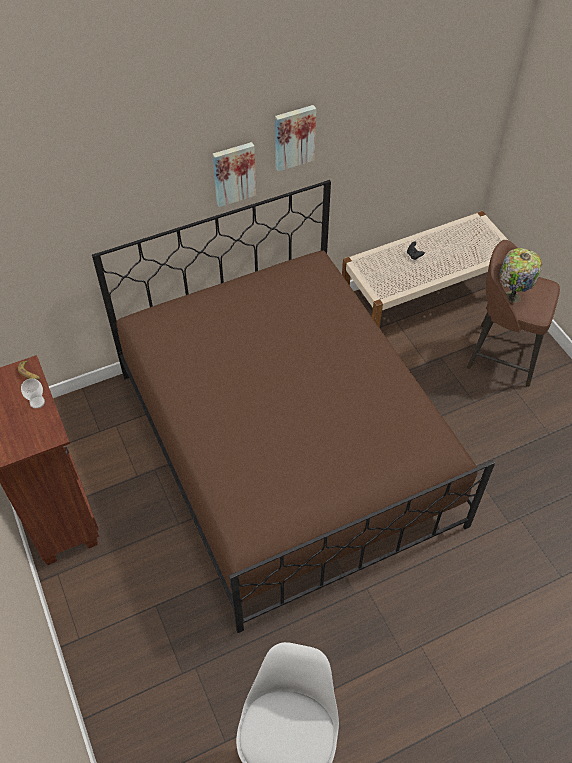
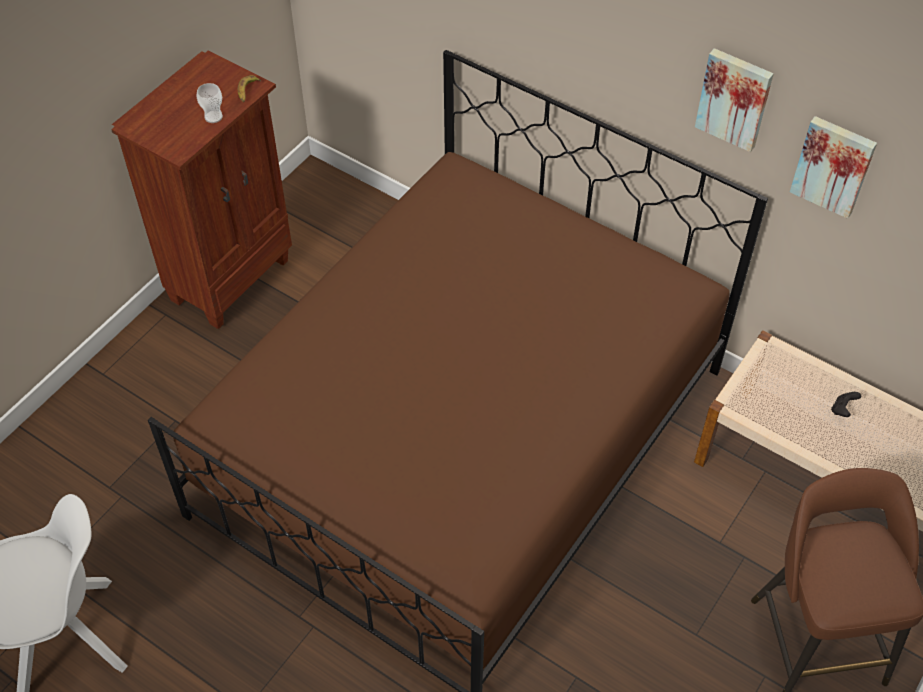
camera: 60 degrees right, 0 degrees up
(233, 173) = (640, 84): picture -> picture (833, 165)
(510, 298) = (830, 553): table lamp -> none

